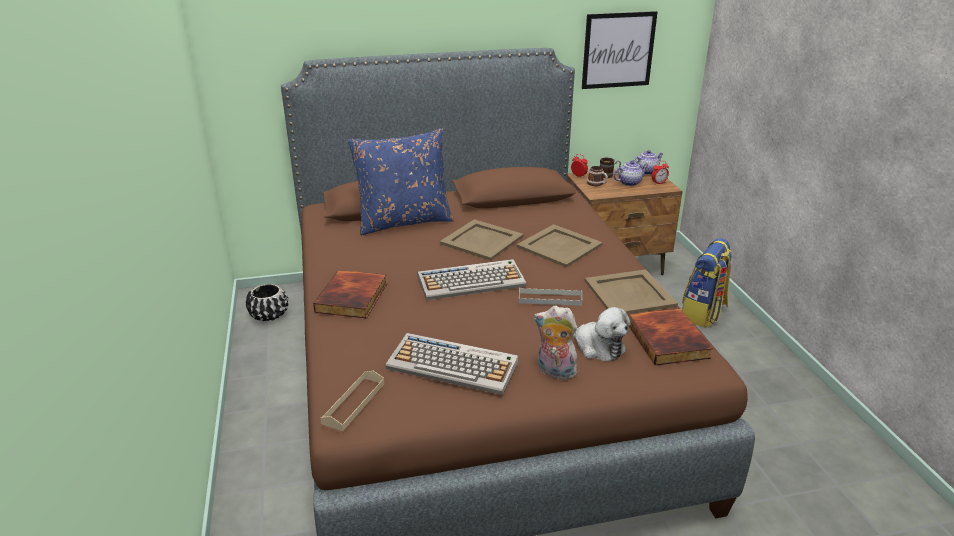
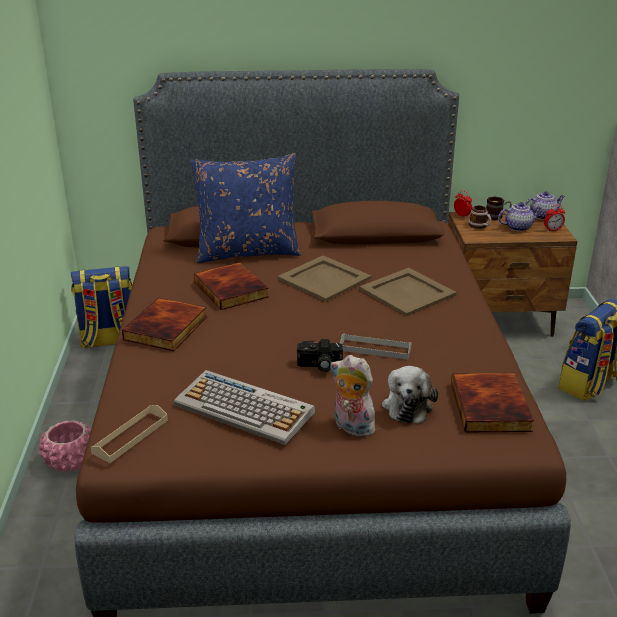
camera: 10 degrees right, 0 degrees up
(263, 433) = (71, 461): none -> pink planter
(269, 315) = (109, 340): black planter -> backpack
(402, 256) = (232, 289): none -> book
(472, 281) = (297, 322): keyboard -> none
(506, 319) = (319, 366): none -> camera
(596, 346) = (408, 405): plush toy -> plush toy turned 45 degrees clockwise
(618, 50) = (514, 75): picture -> none
(629, 293) = (466, 351): beige tray -> none

